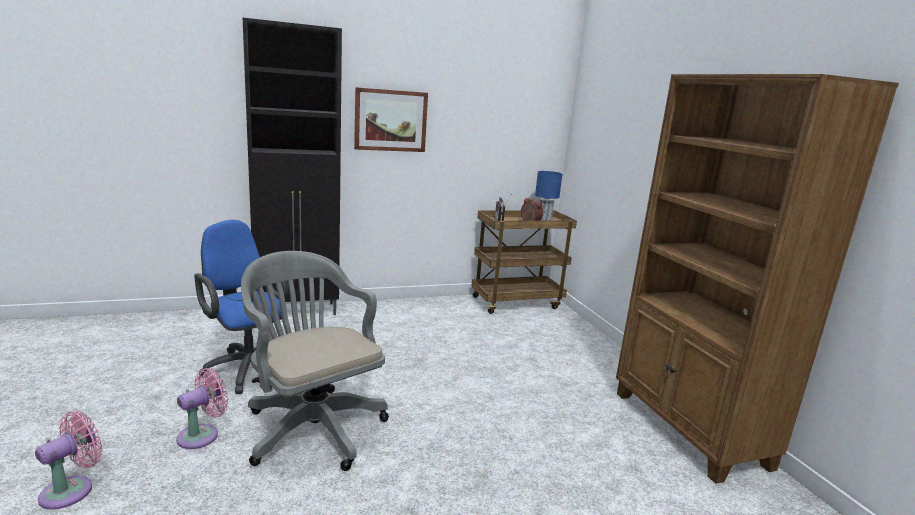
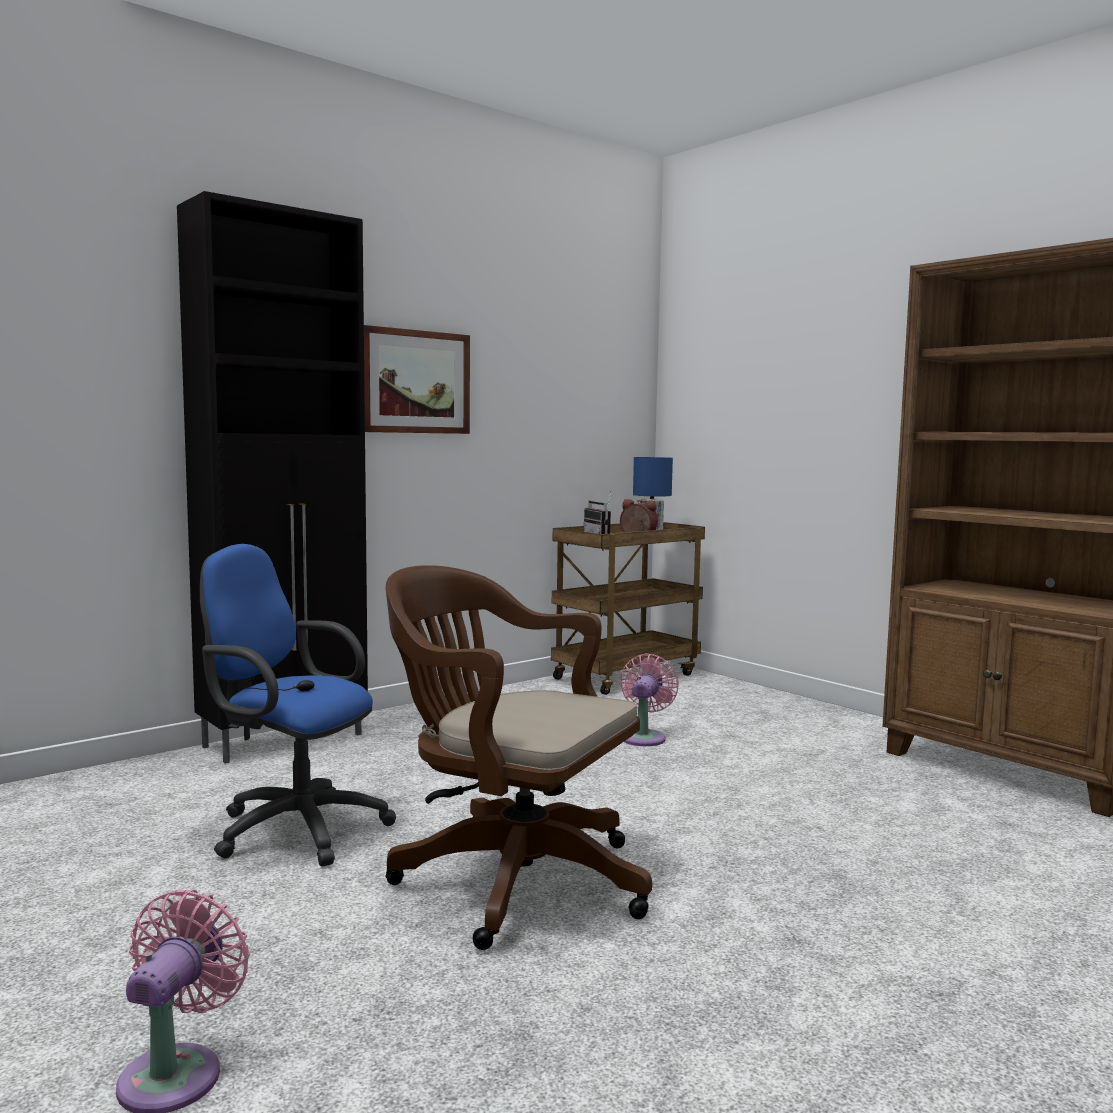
camera: 20 degrees left, 10 degrees down
(202, 435) = (334, 934): pink fan -> pink fan (644, 737)
(311, 425) = (510, 878): grey office chair -> brown office chair

